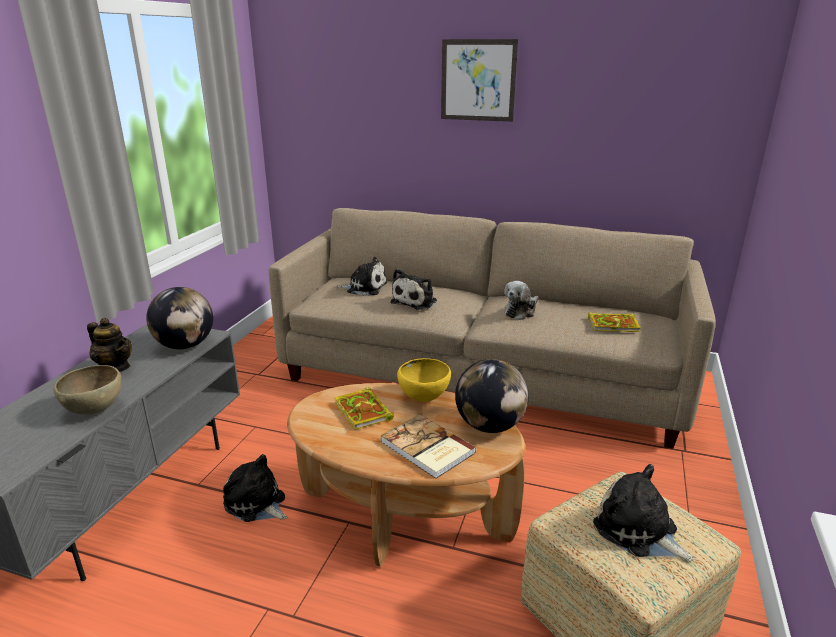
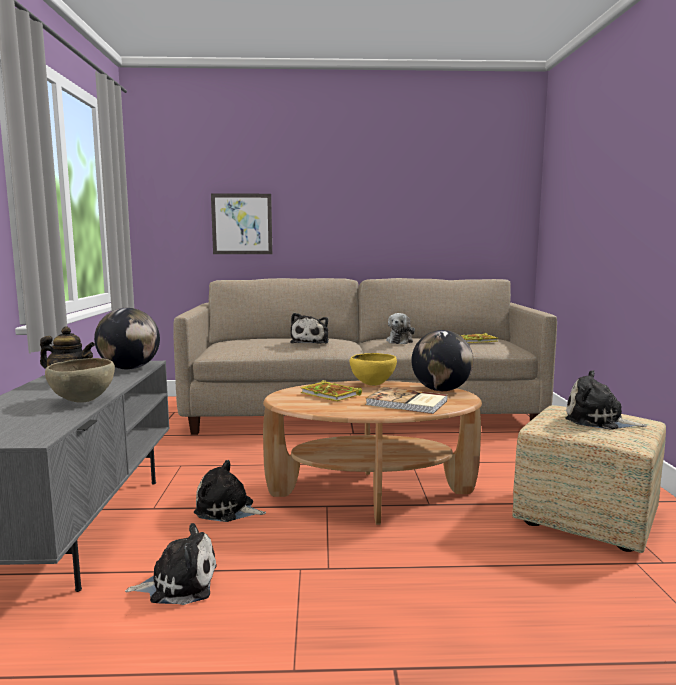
camera: 20 degrees left, 15 degrees down
(364, 288) = (255, 341): plush toy -> plush toy (179, 584)
(478, 80) = (330, 174): picture -> picture (242, 224)

